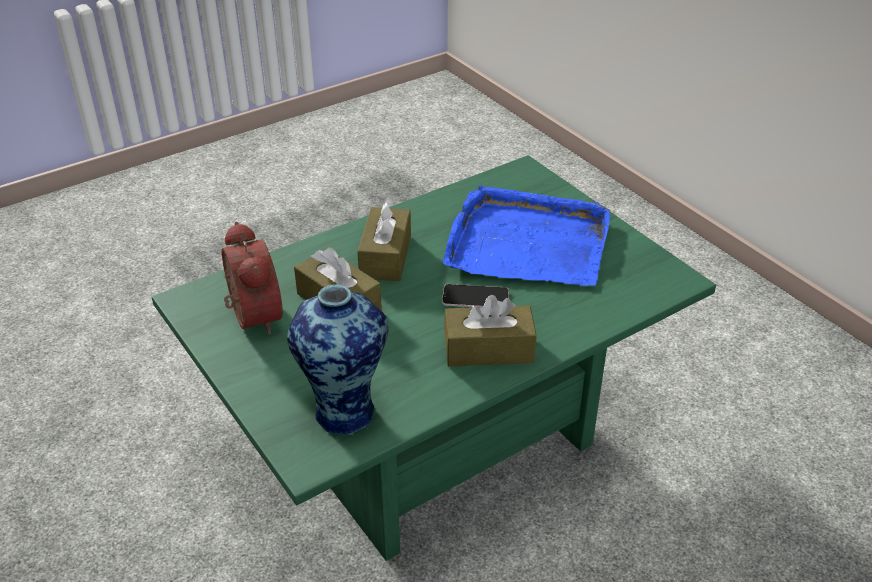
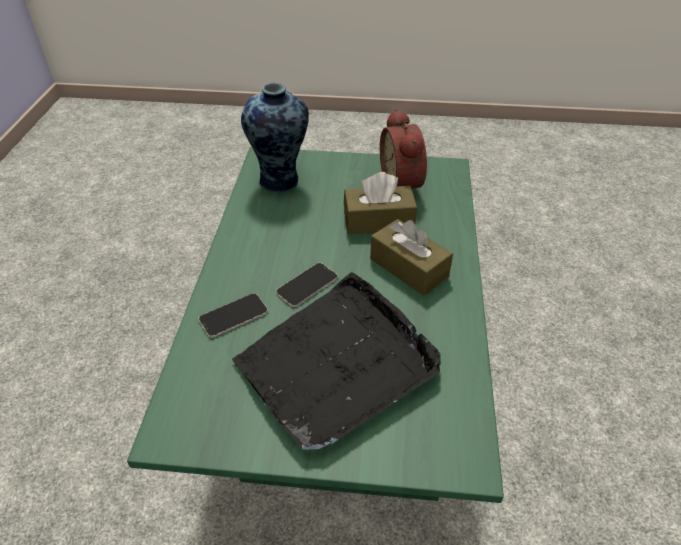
camera: 130 degrees right, 5 degrees up
(251, 317) = (404, 183): alarm clock -> alarm clock turned 60 degrees clockwise
(488, 349) = (251, 259): brown tissue box -> none
(527, 243) = (337, 363): blue tray -> black tray
(559, 316) = (233, 316): none -> phone

